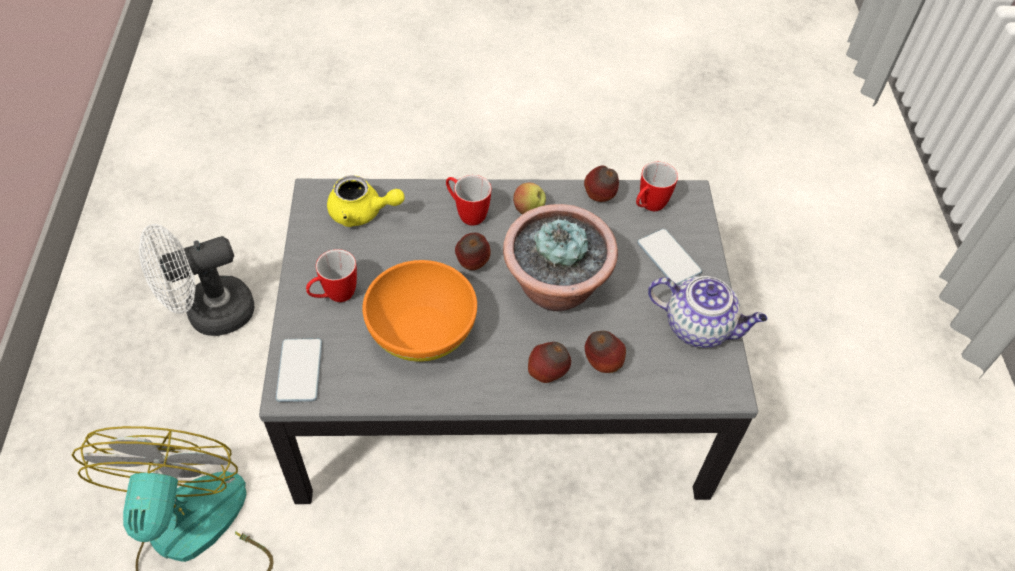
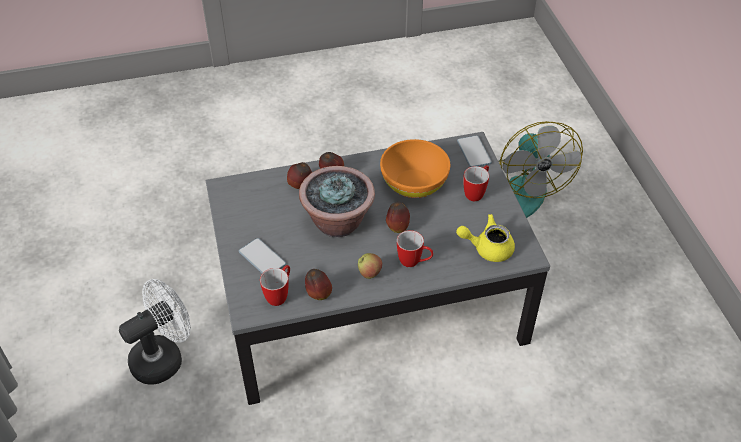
camera: 170 degrees right, 5 degrees down
(209, 314) = (596, 307): white fan -> white fan (164, 357)
(699, 327) = (240, 217): teapot -> none

